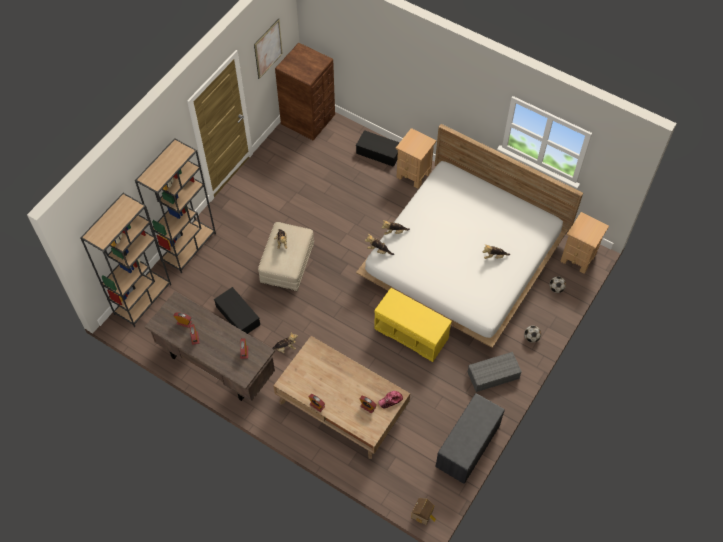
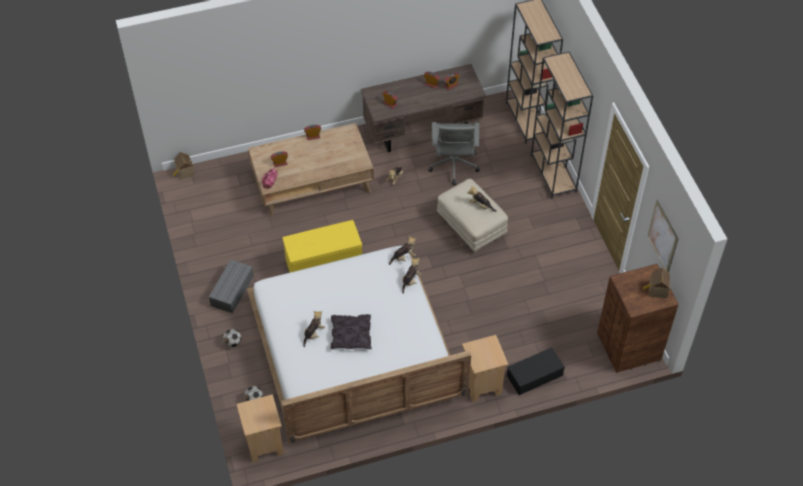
camera: 130 degrees right, 5 degrees down
(238, 316) = (453, 167): black storage box -> grey office chair
(298, 57) = (656, 290): none -> toy house
(468, 447) = (198, 232): grey bench -> none
(473, 234) = (351, 335): none -> black pillow

